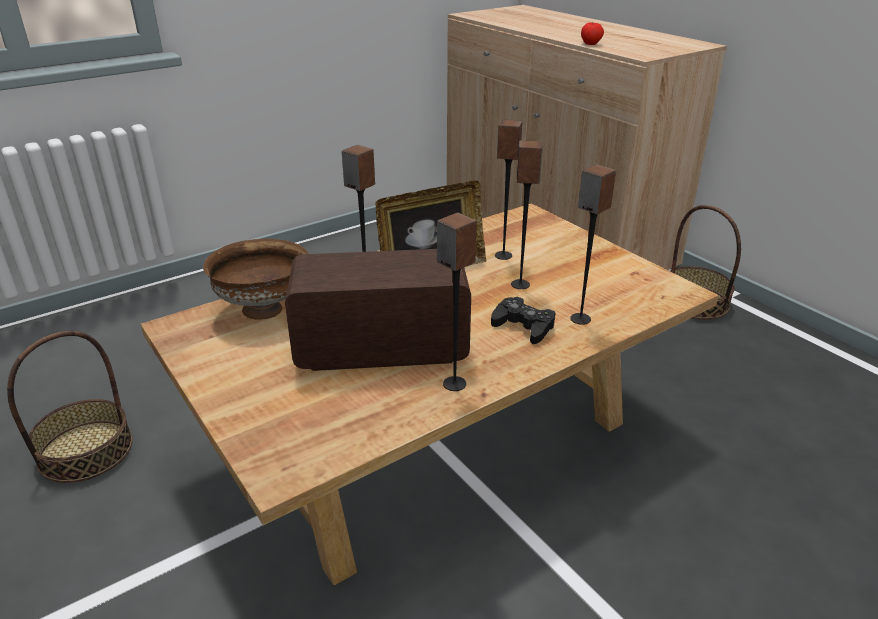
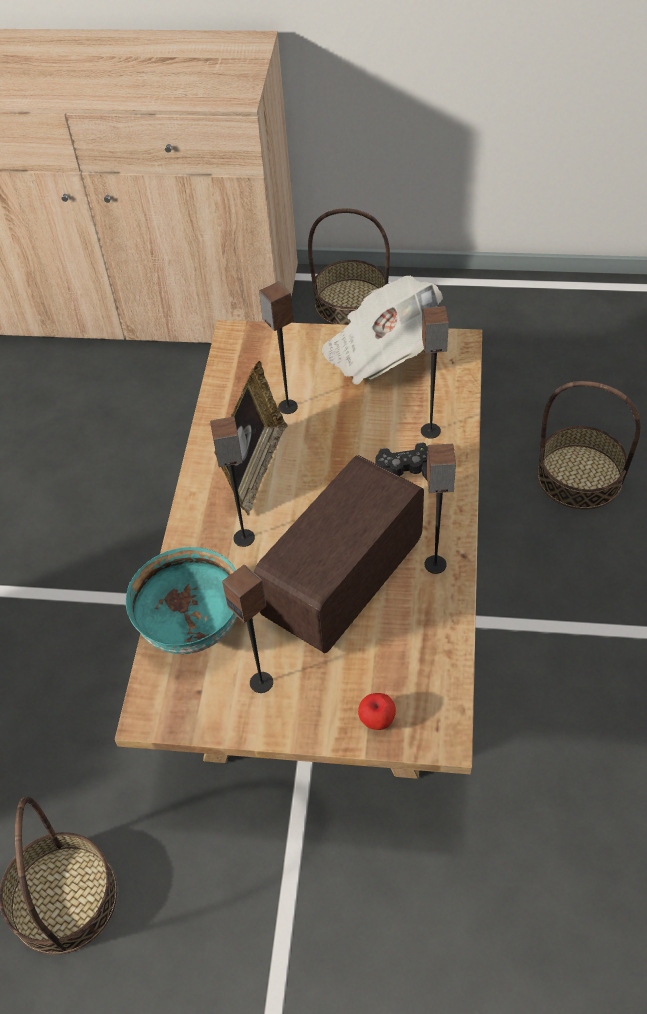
camera: 45 degrees left, 20 degrees up
(263, 308) = (192, 629): brown bowl -> turquoise bowl
(520, 284) = (345, 429): speaker -> speaker (262, 682)
(591, 44) = (156, 99): apple -> apple (377, 719)
(613, 265) = (380, 352): none -> newspaper
(755, 511) = (580, 476): none -> basket

